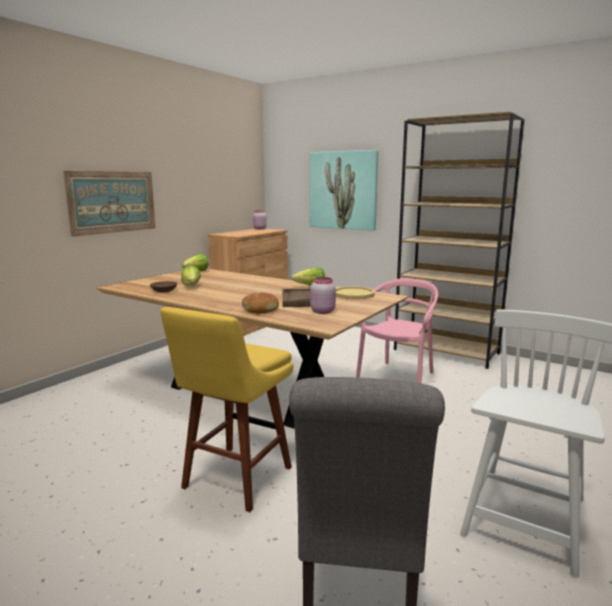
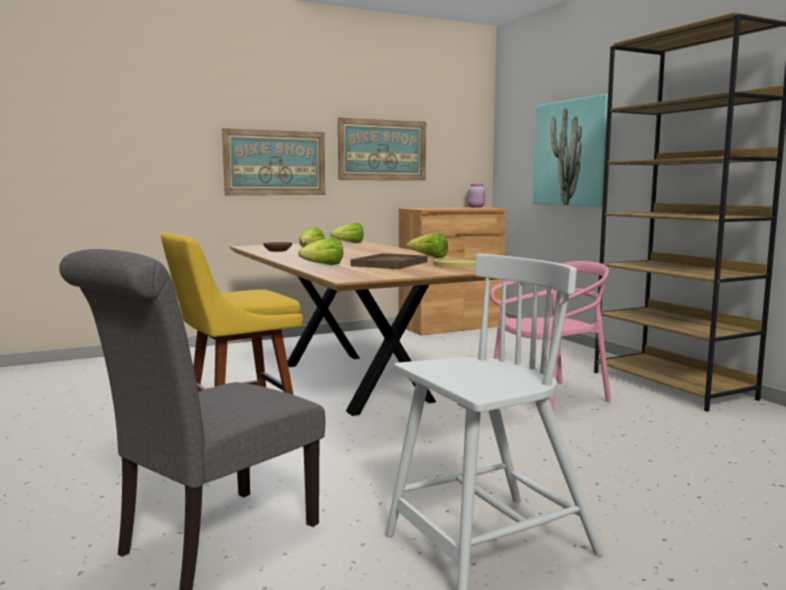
camera: 30 degrees right, 5 degrees down
(194, 186) = (382, 150): none -> picture
(260, 309) = (323, 265): bread -> lettuce
(323, 311) = (380, 271): pink jar -> none

